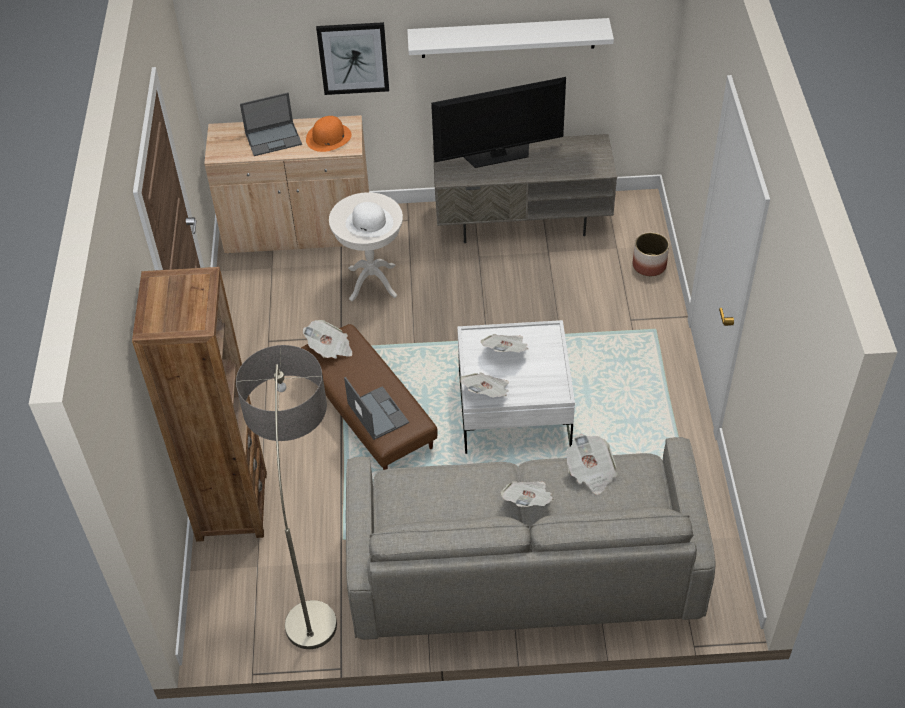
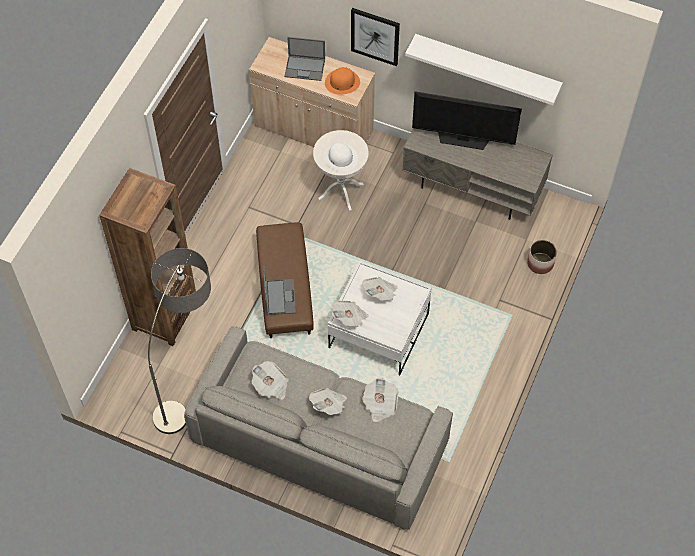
camera: 25 degrees right, 10 degrees up
(330, 349) = (275, 236): newspaper -> newspaper (271, 386)

